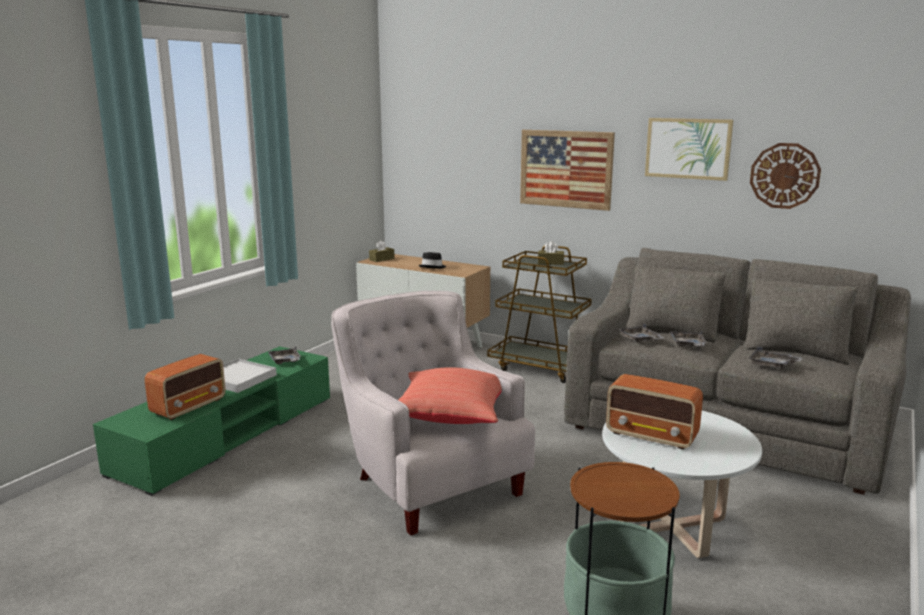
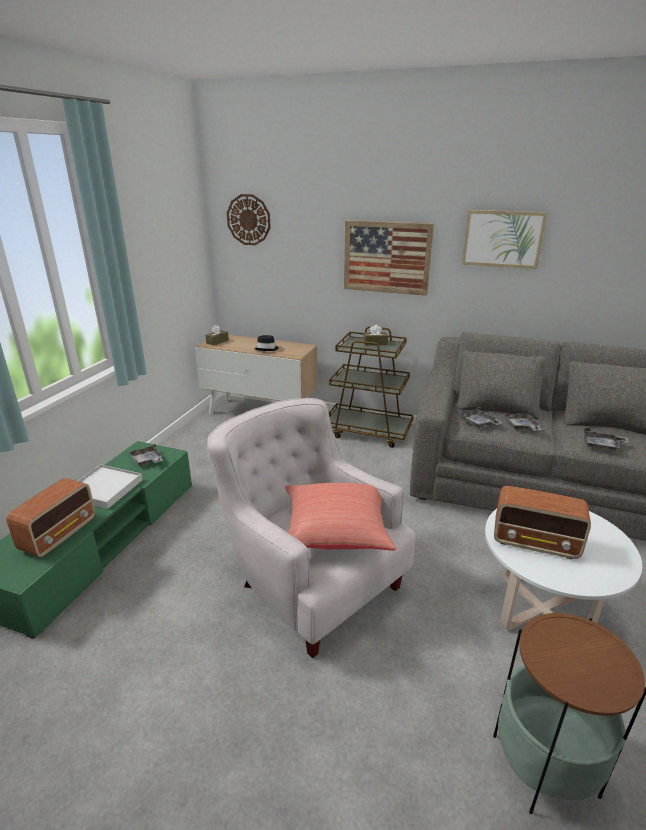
camera: 10 degrees left, 10 degrees up
(784, 175) = (590, 264): wall clock -> wall clock (248, 220)

